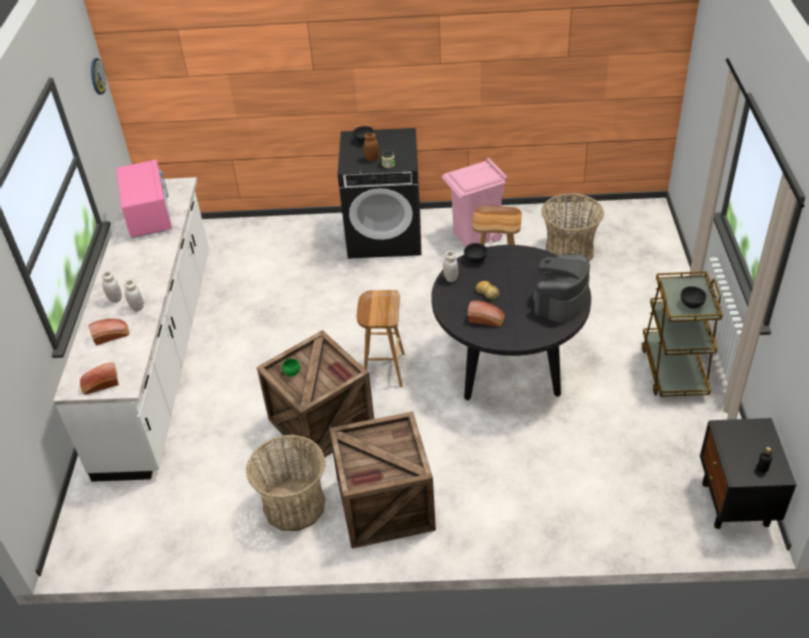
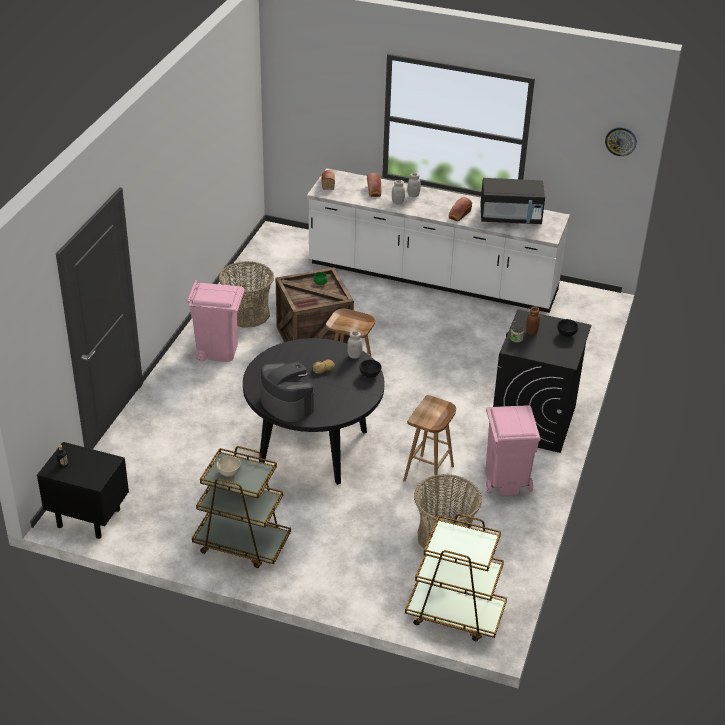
camera: 105 degrees right, 5 degrees down
(149, 216) = (510, 217): pink microwave -> black microwave
(384, 506) = (218, 350): crate -> pink trash can
(487, 319) = (292, 360): bread -> bread (459, 215)
(646, 228) = (454, 614): none -> brown cart
(691, 304) = (229, 472): black bowl -> beige bowl

